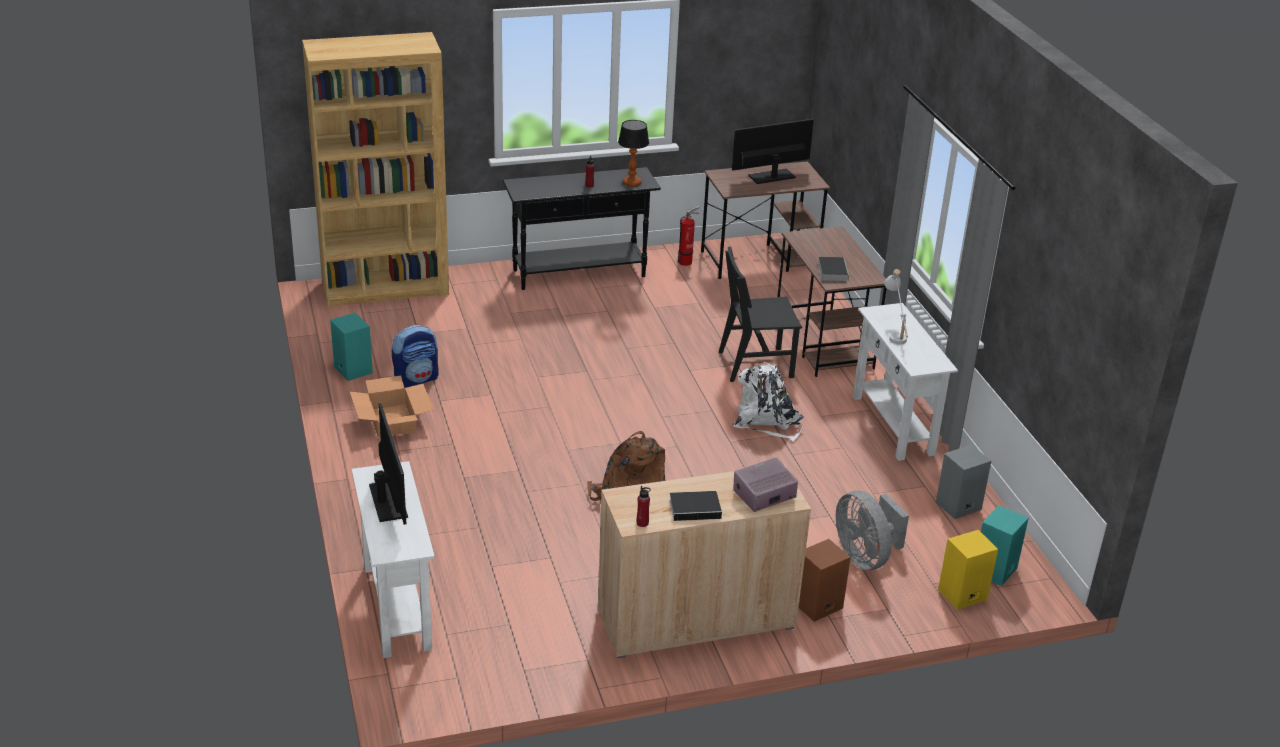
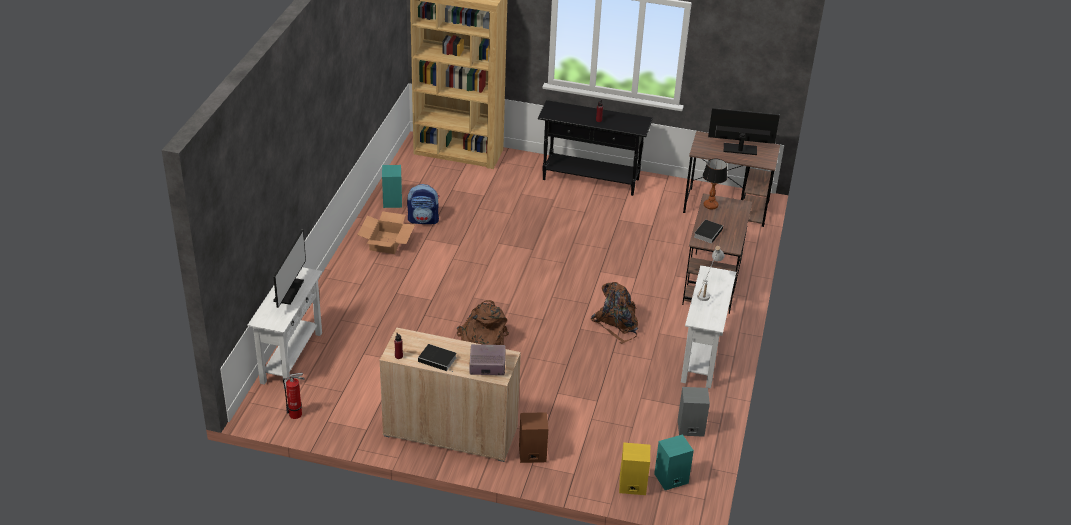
camera: 30 degrees right, 5 degrees up
(632, 183) = (629, 127): table lamp -> table lamp (711, 206)
(686, 262) = (672, 193): fire extinguisher -> fire extinguisher (297, 414)
(755, 364) = (648, 282): black chair -> none
(766, 422) = (617, 324): white backpack -> brown backpack
(865, 556) = (593, 436): grey fan -> none

